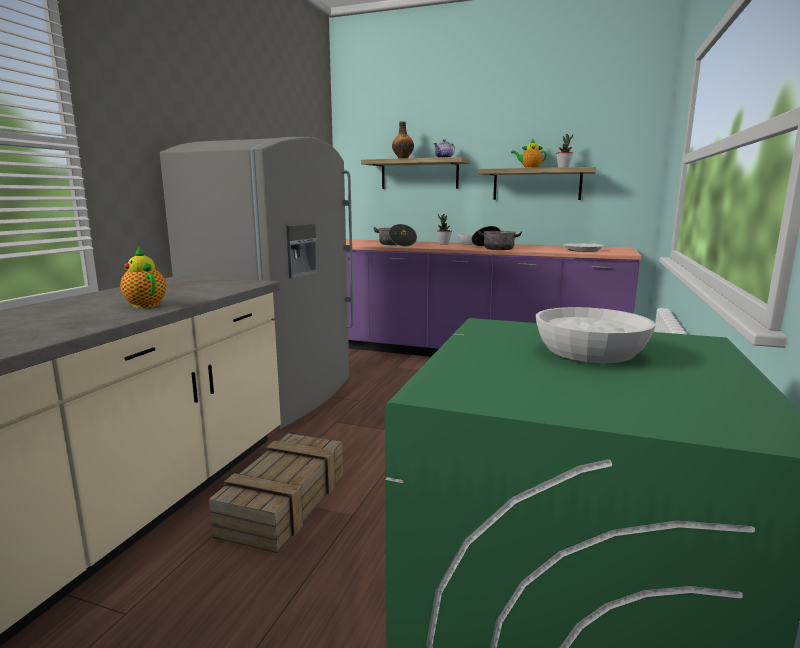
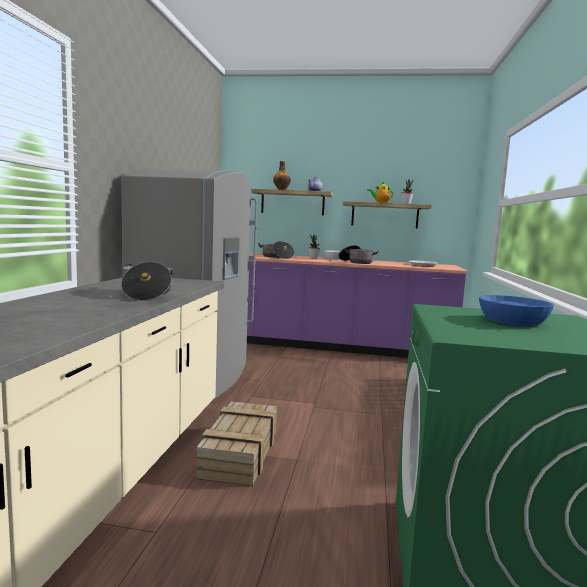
camera: 10 degrees left, 5 degrees down
(144, 305) = (147, 294): teapot -> cooking pot
(591, 352) = (513, 321): white bowl -> blue bowl

